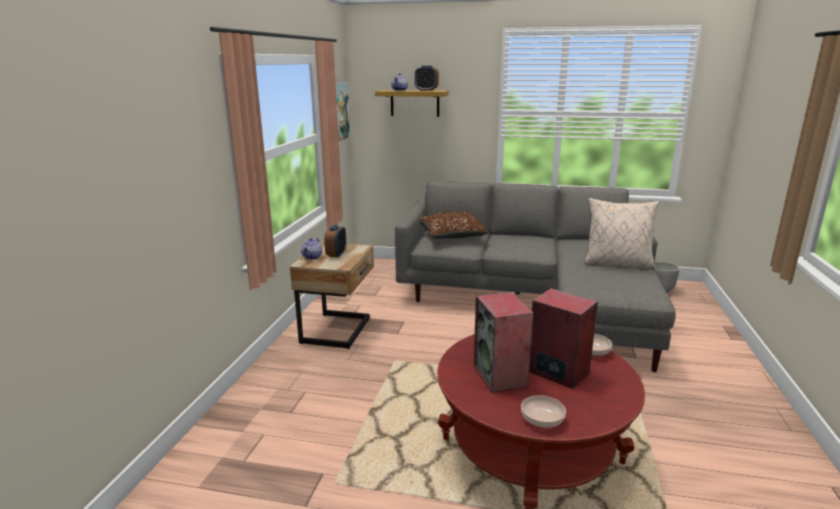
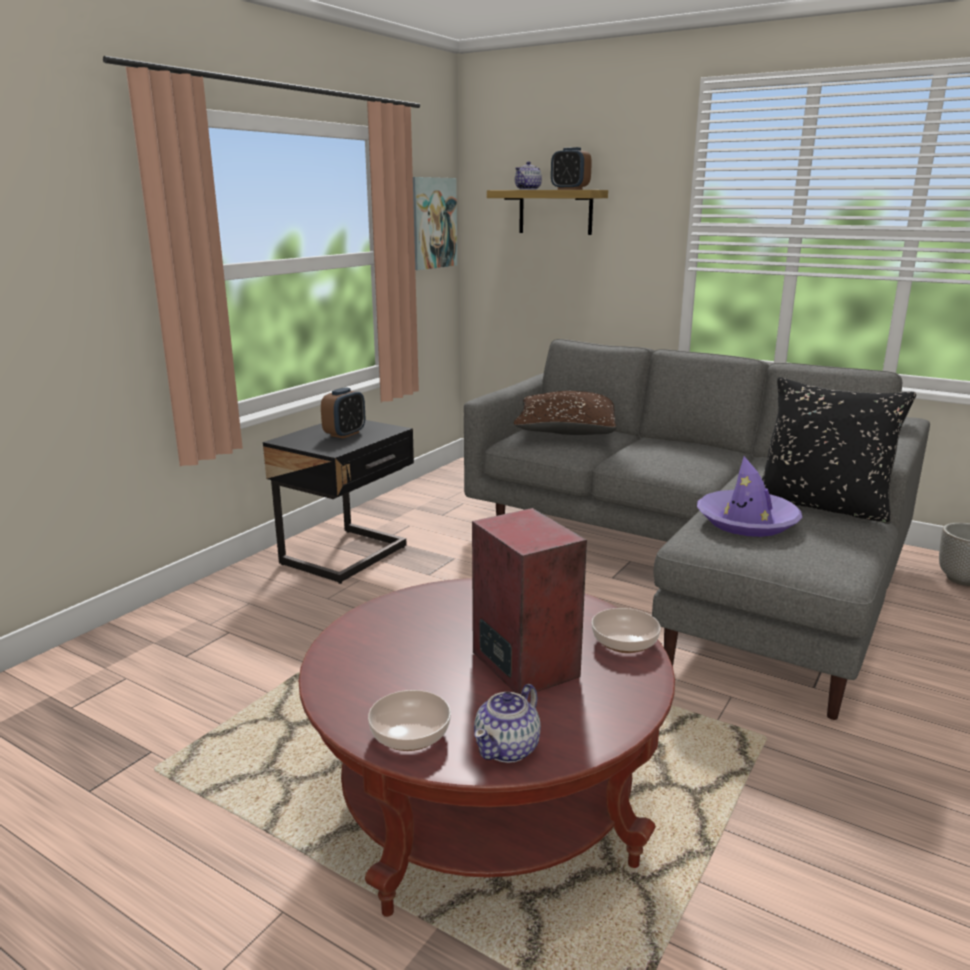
camera: 20 degrees right, 0 degrees up
(312, 257) = (308, 434): teapot -> teapot (508, 748)
(338, 331) = (348, 556): beige nightstand -> black nightstand
(501, 376) = (420, 651): speaker -> none
(593, 277) = (747, 522): none -> purple hat
(617, 263) = (822, 506): beige pillow -> black pillow

